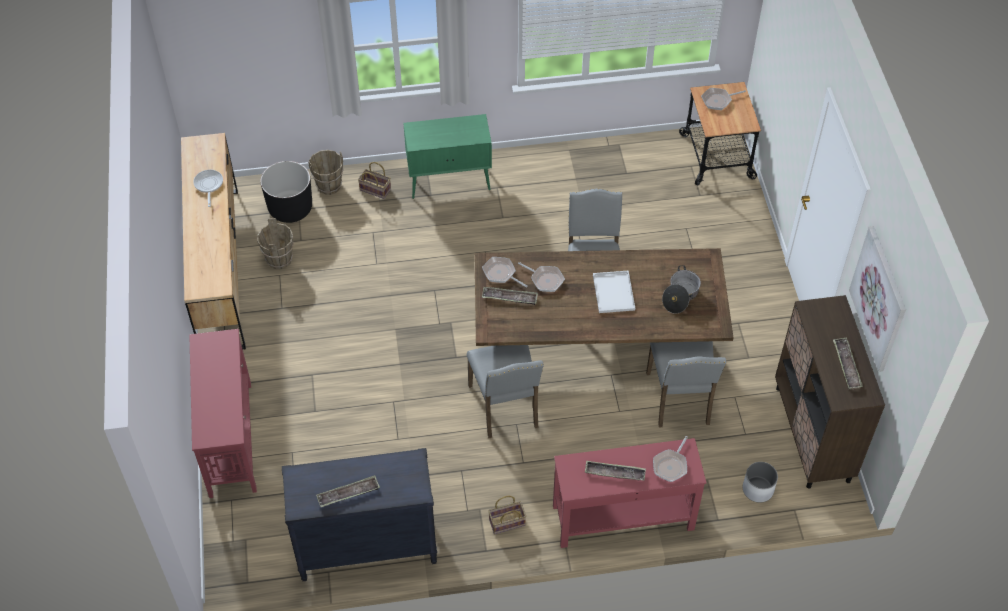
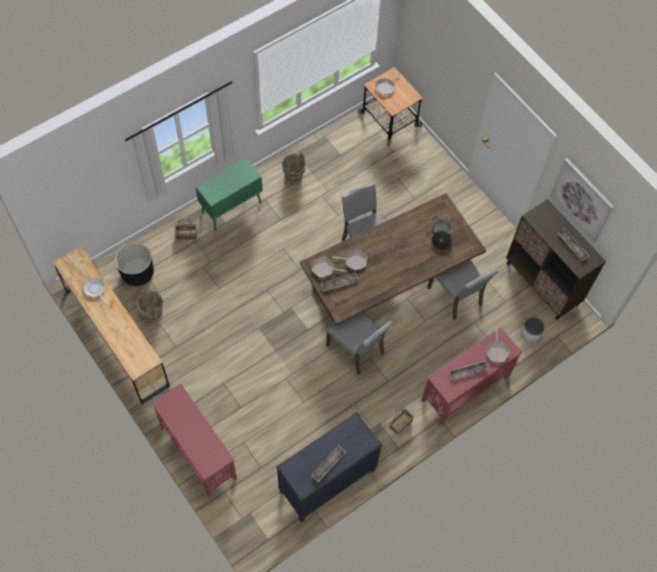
camera: 30 degrees left, 10 degrees up
(329, 186) = (153, 245): brown bucket -> brown bucket (293, 177)
(614, 293) = (401, 251): white tray -> none

